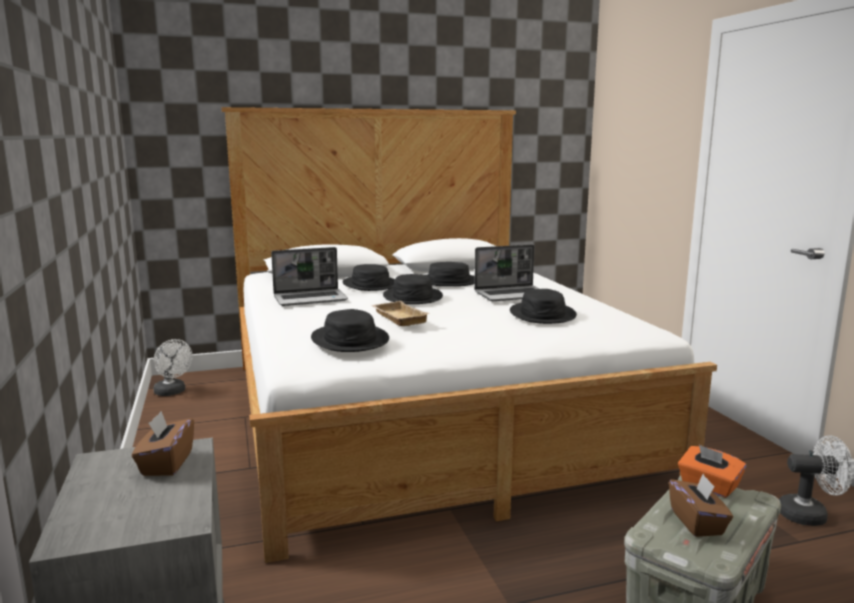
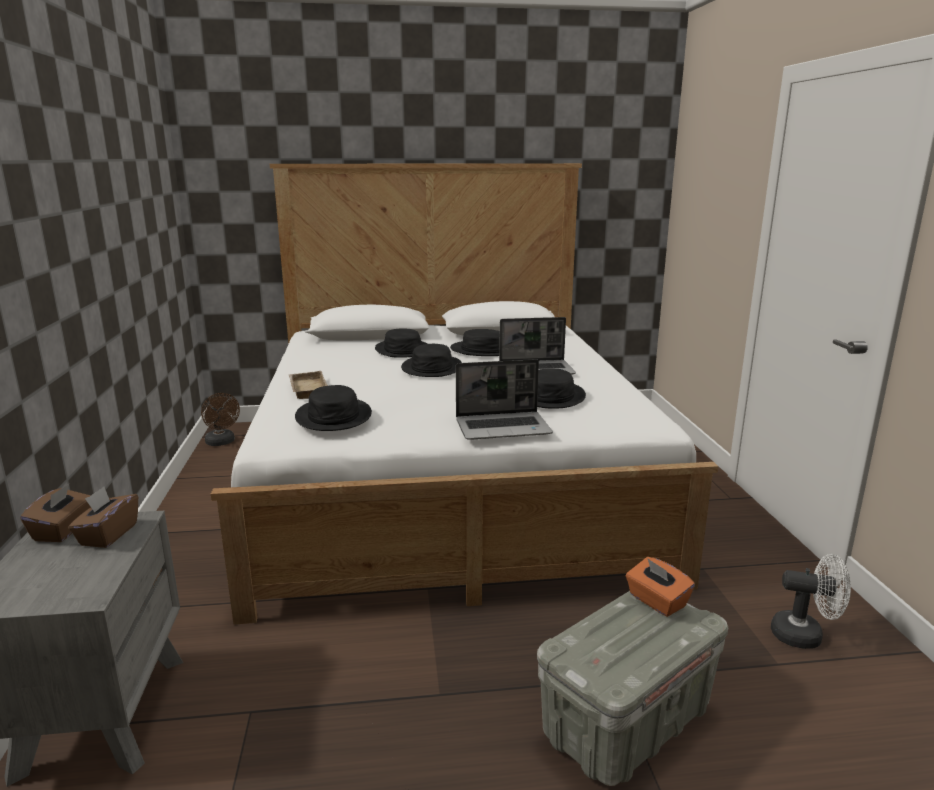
camera: 10 degrees right, 5 degrees up
(172, 392) = (222, 442): white fan -> brown fan
(311, 299) = (333, 364): laptop -> laptop (503, 427)
(397, 318) = (398, 393): beige tray -> beige tray (306, 389)
(697, 522) = (620, 641): brown tissue box -> brown tissue box (63, 530)

